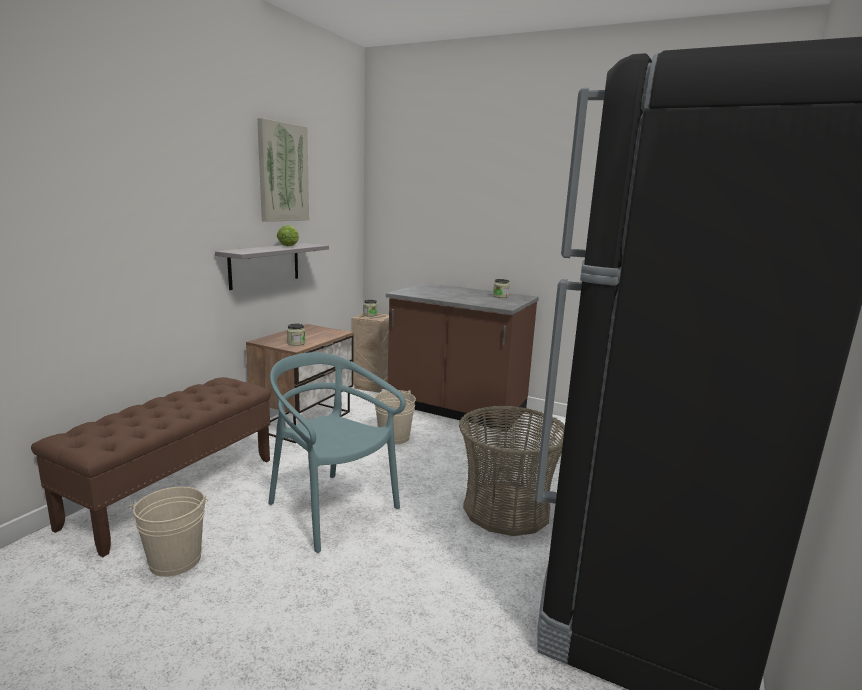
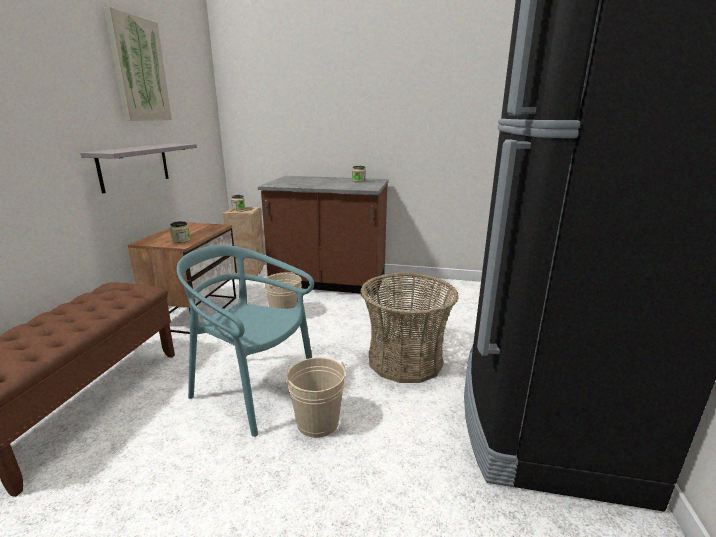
camera: 15 degrees left, 5 degrees up
(175, 560) = (106, 479): beige bucket -> beige bucket (317, 422)
(289, 245) = (157, 145): lettuce -> none

